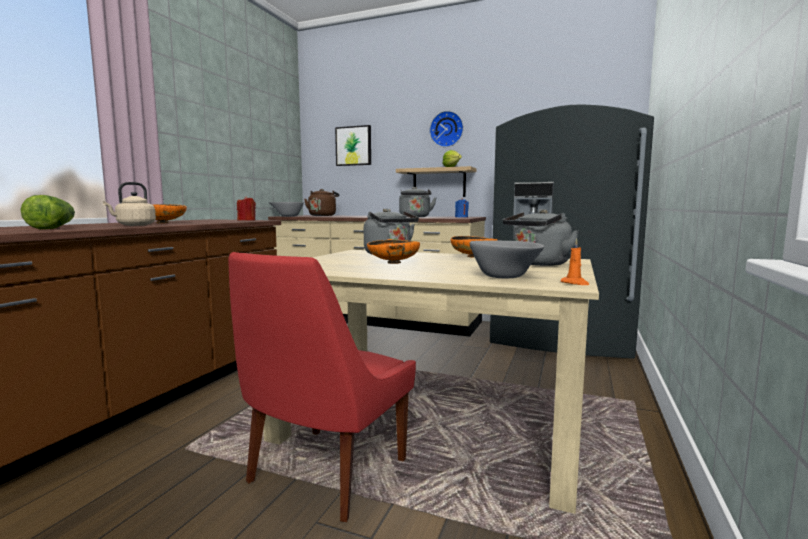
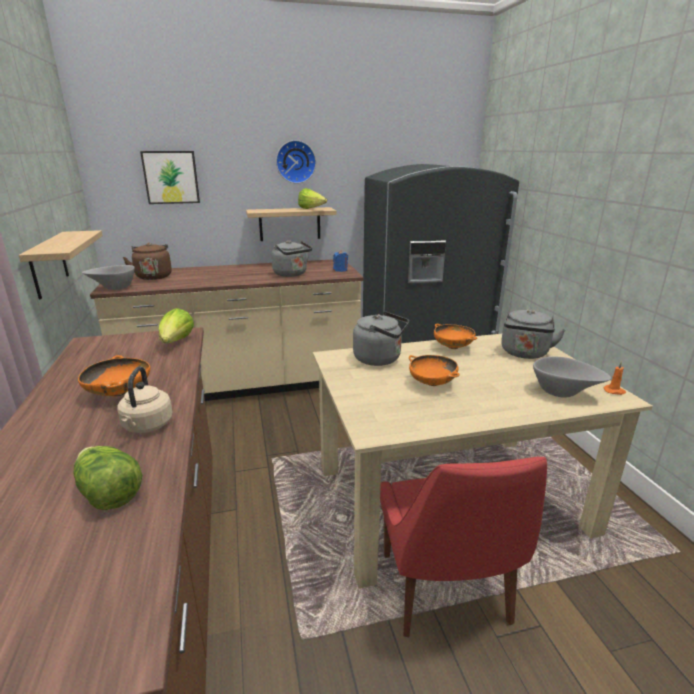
camera: 35 degrees left, 15 degrees up
(231, 183) = (48, 264): none -> shelf
(246, 220) = (176, 342): red candle -> lettuce

